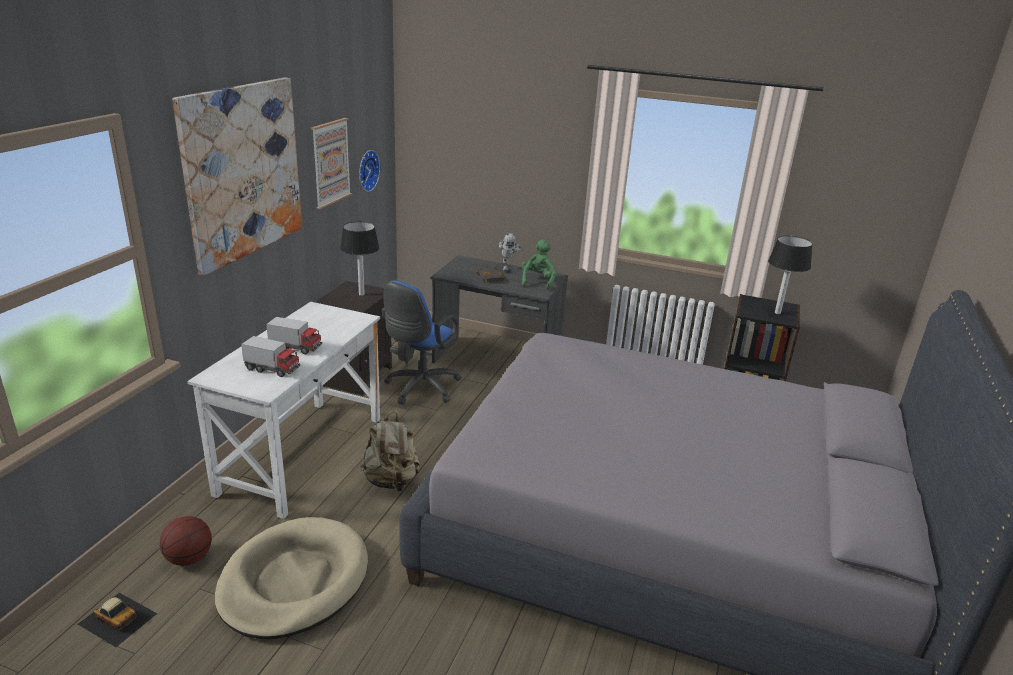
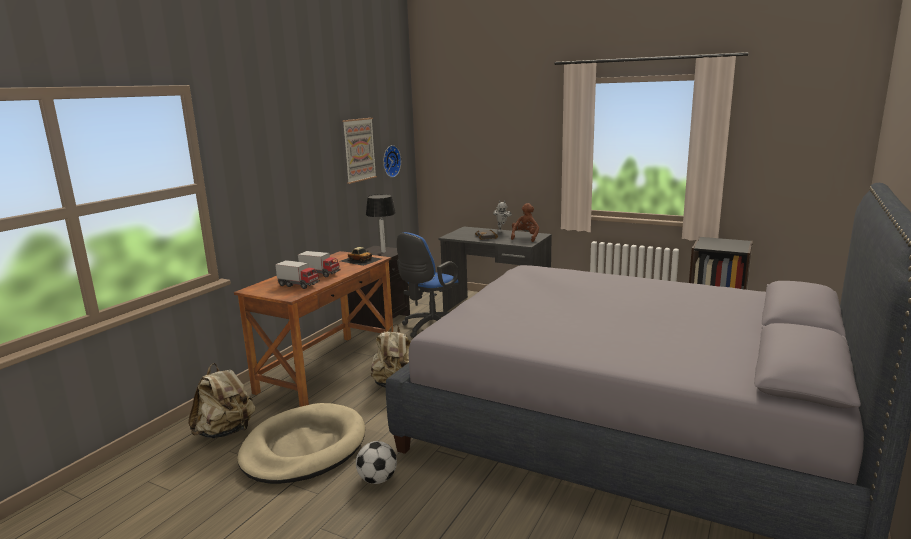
camera: 10 degrees right, 10 degrees down
(117, 618) = (163, 468): toy car -> toy car (361, 259)
(189, 558) = (226, 432): basketball -> beige backpack
(243, 171) = (285, 144): picture -> none
(302, 454) = (328, 369): white desk -> brown desk
(392, 626) = (377, 479): none -> football
(538, 281) = (525, 237): green plush toy -> brown plush toy
(778, 313) = (731, 245): table lamp -> none

